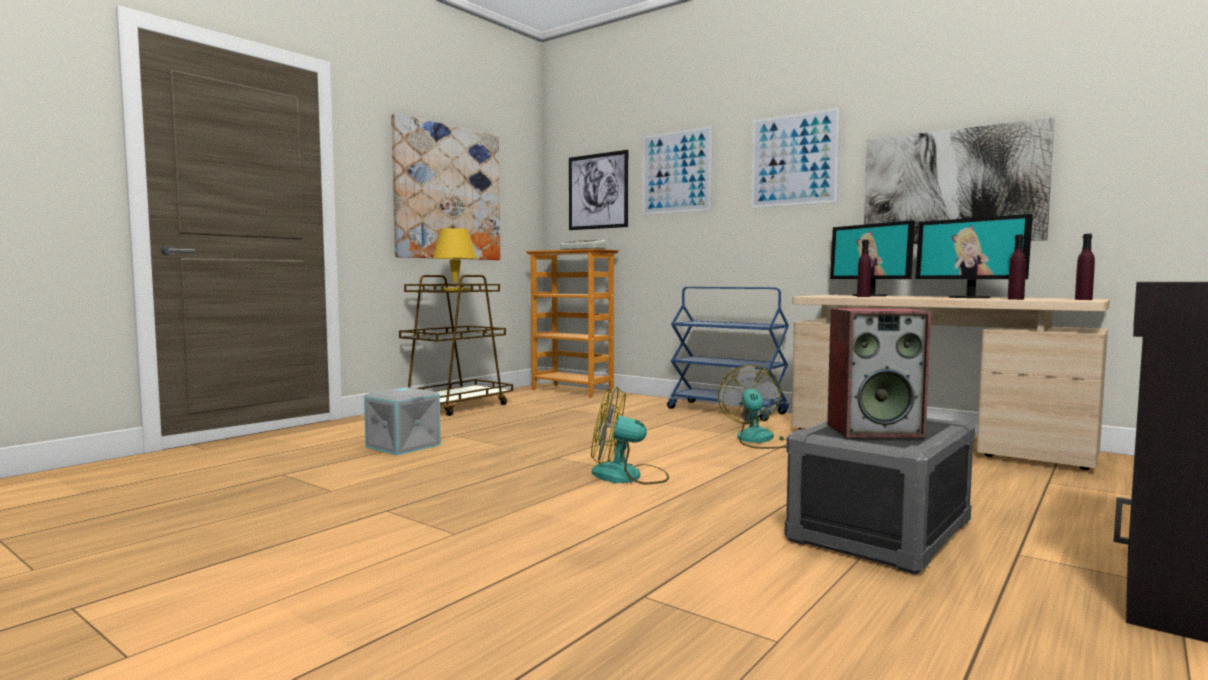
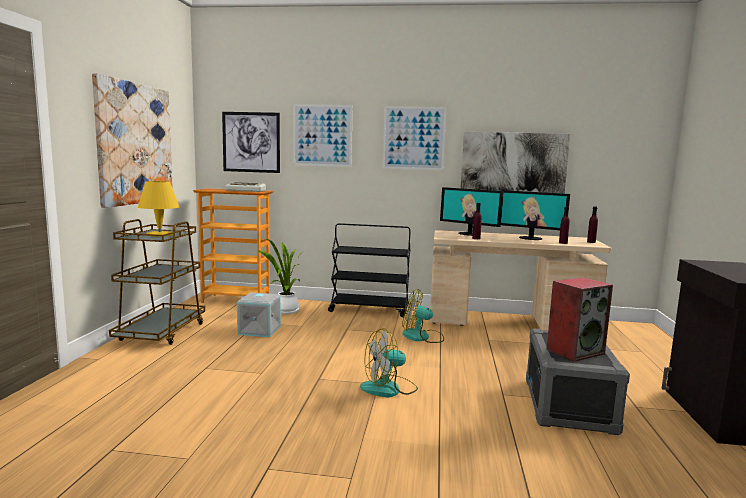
camera: 30 degrees left, 5 degrees up
(404, 446) = (180, 389): grey storage box -> grey storage box (260, 330)
(613, 403) = (284, 311): none -> potted plant
(727, 411) = (370, 310): blue cart -> black cart
(759, 440) = (422, 337): fan -> fan turned 45 degrees counterclockwise

